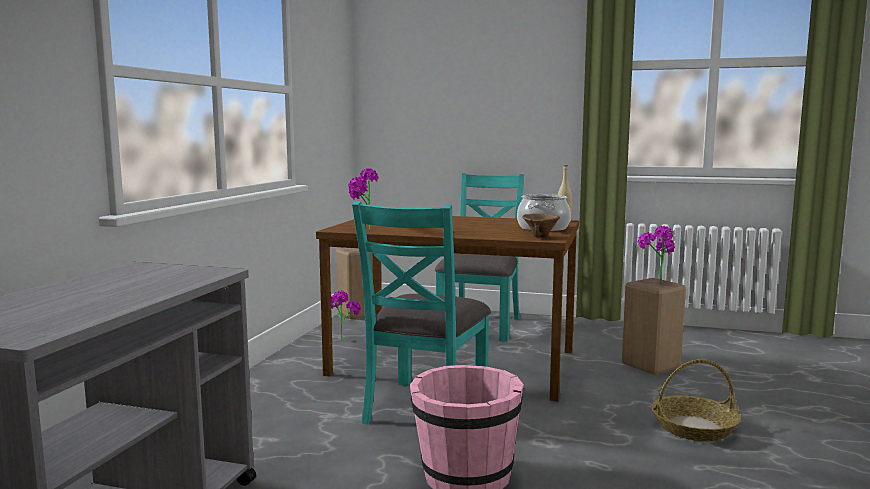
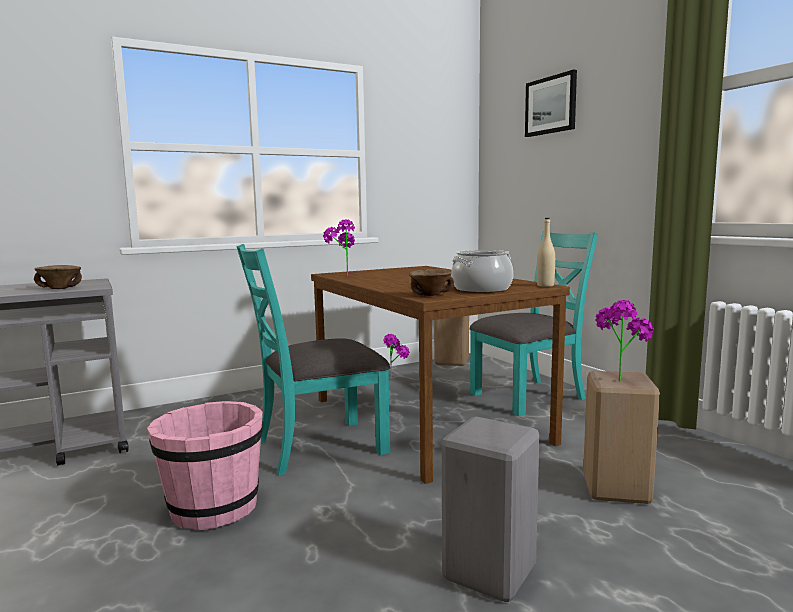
camera: 45 degrees right, 0 degrees up
(182, 279) = (59, 289): none -> brown bowl
(455, 57) = (551, 105): none -> picture
(694, 427) = (492, 572): basket -> grey stool

